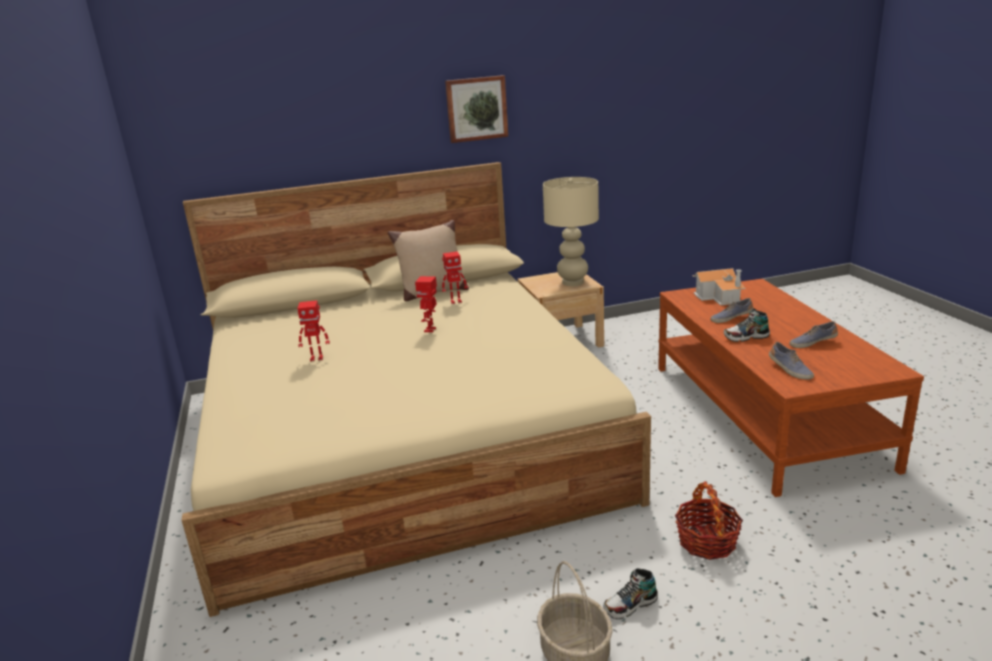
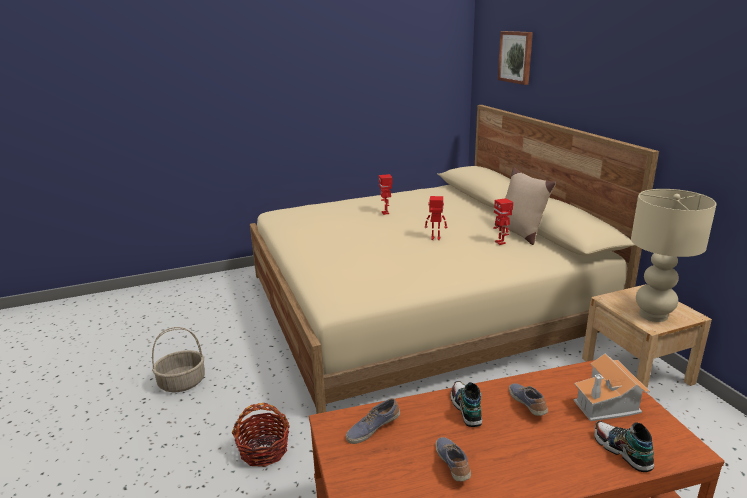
camera: 85 degrees right, 0 degrees up
(476, 109) = (655, 86): picture -> picture (516, 57)
(630, 605) = (210, 406): shoe -> shoe (622, 451)

